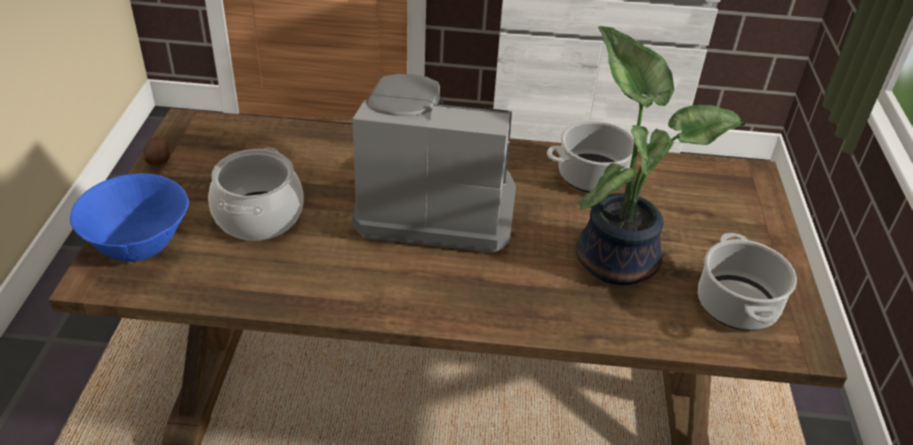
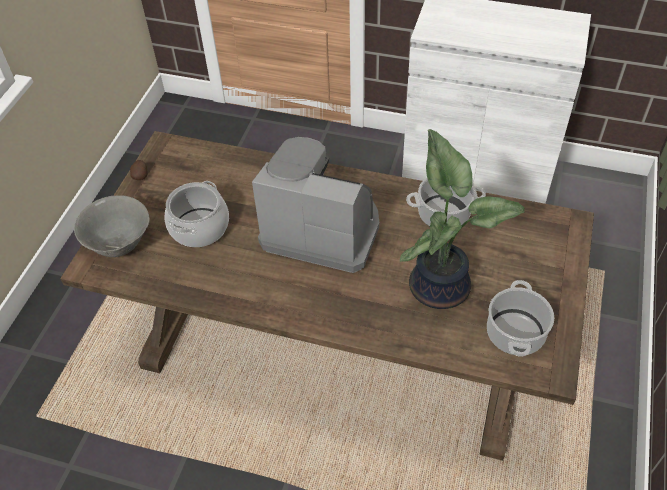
camera: 15 degrees right, 10 degrees up
(140, 246) = (120, 244): blue bowl -> grey bowl

